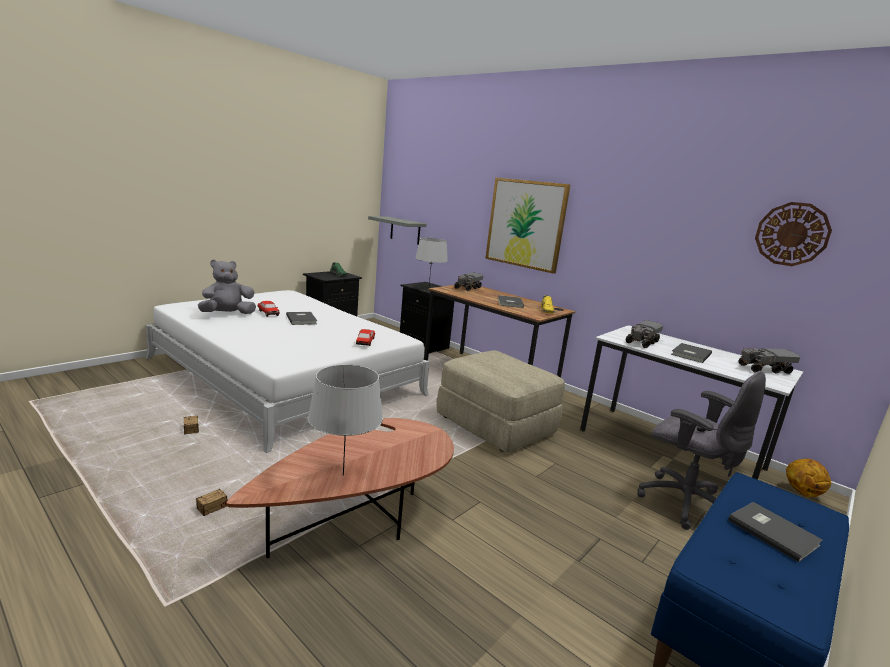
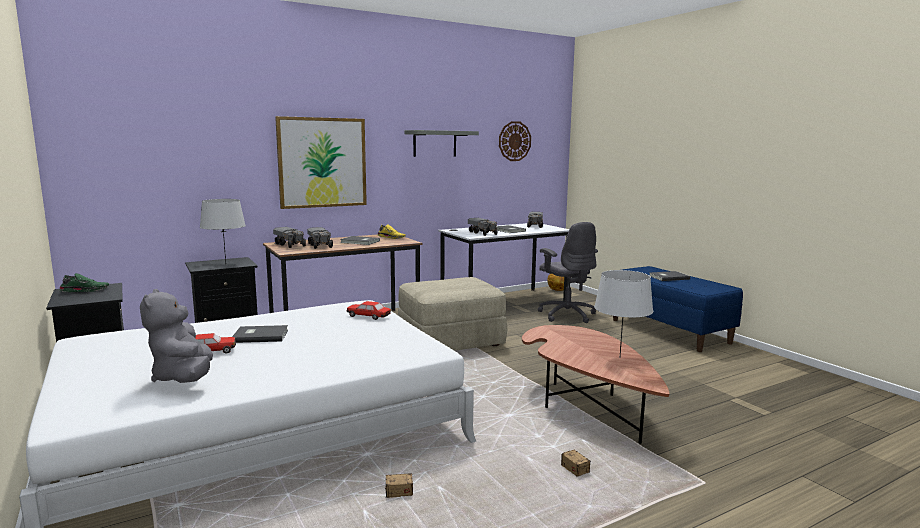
camera: 70 degrees left, 5 degrees down
(405, 230) = (119, 202): grey shelf -> grey shelf (434, 143)
(477, 294) = (320, 245): none -> toy truck
(683, 502) = (566, 315): grey office chair -> grey office chair turned 90 degrees clockwise

